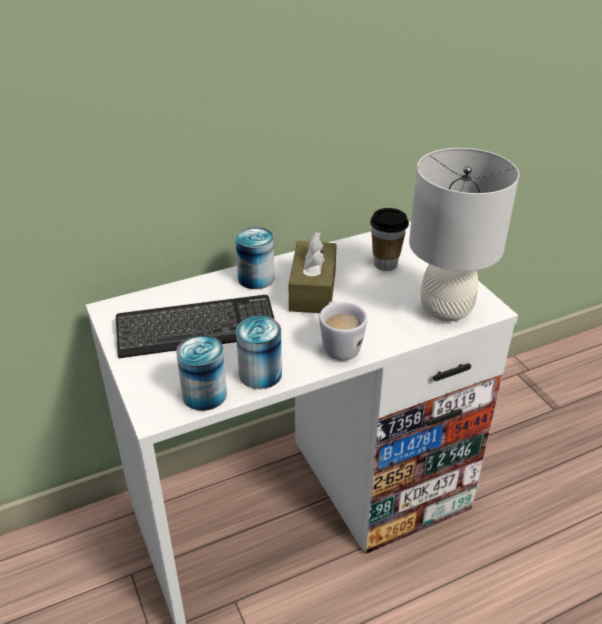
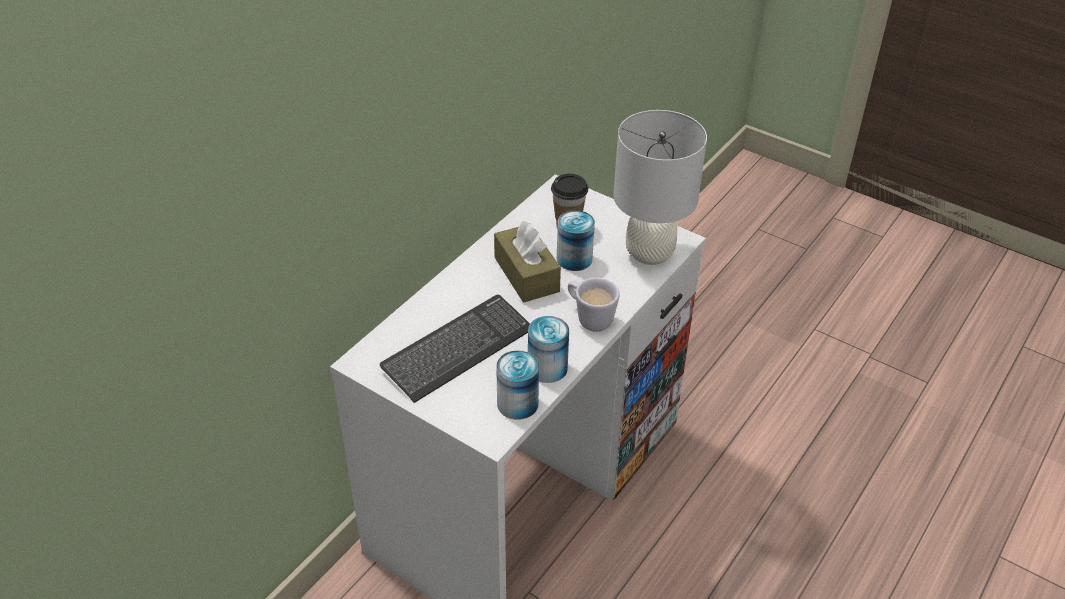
camera: 30 degrees left, 5 degrees up
(256, 278) = (467, 281): can -> can (574, 259)

